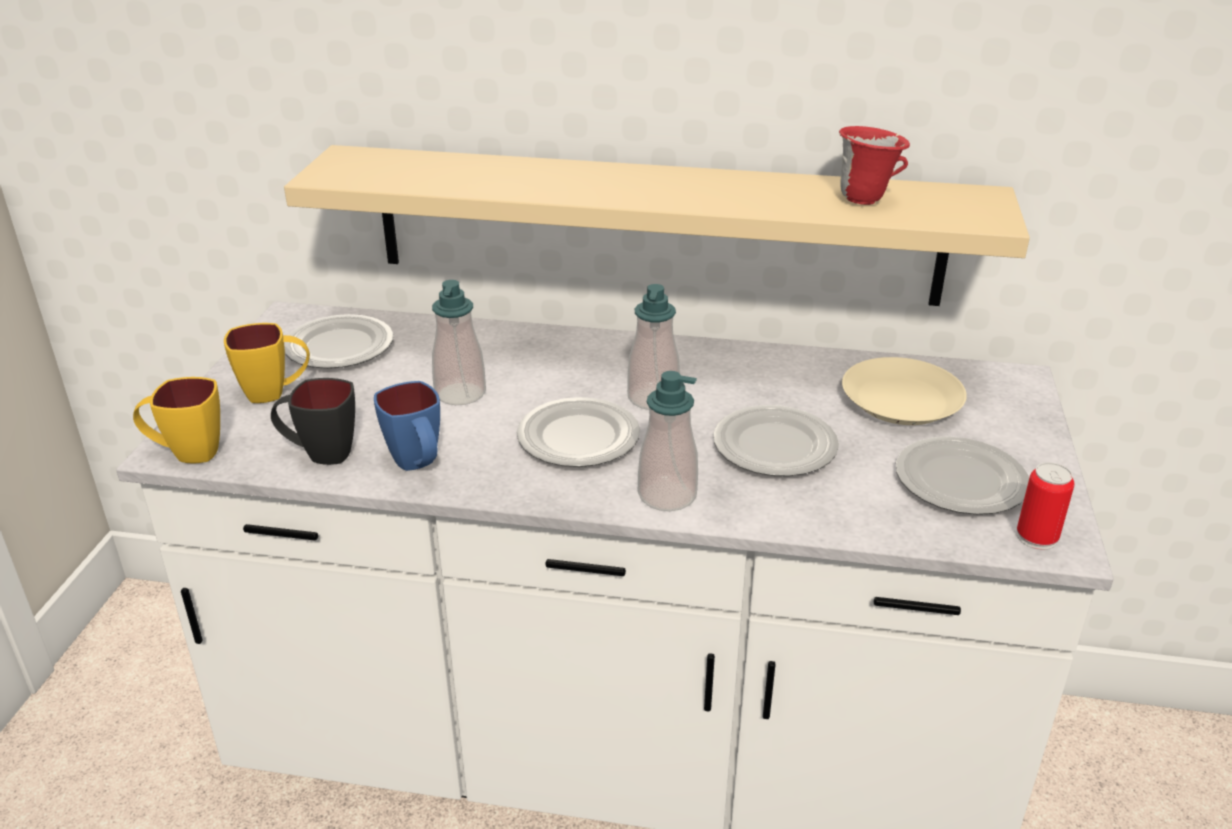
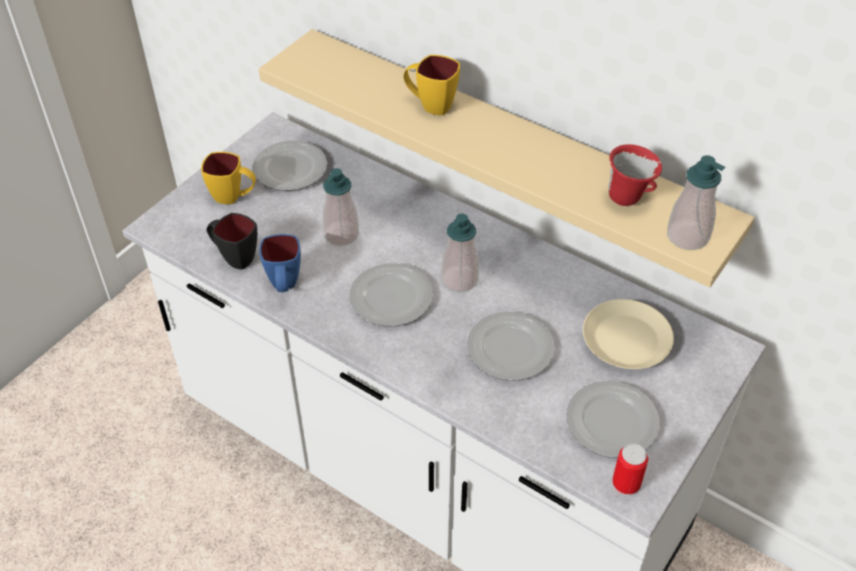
camera: 25 degrees right, 15 degrees up
(187, 453) = (163, 231): yellow mug -> yellow mug (430, 105)
(667, 495) = (415, 363): soap dispenser -> soap dispenser (687, 236)

